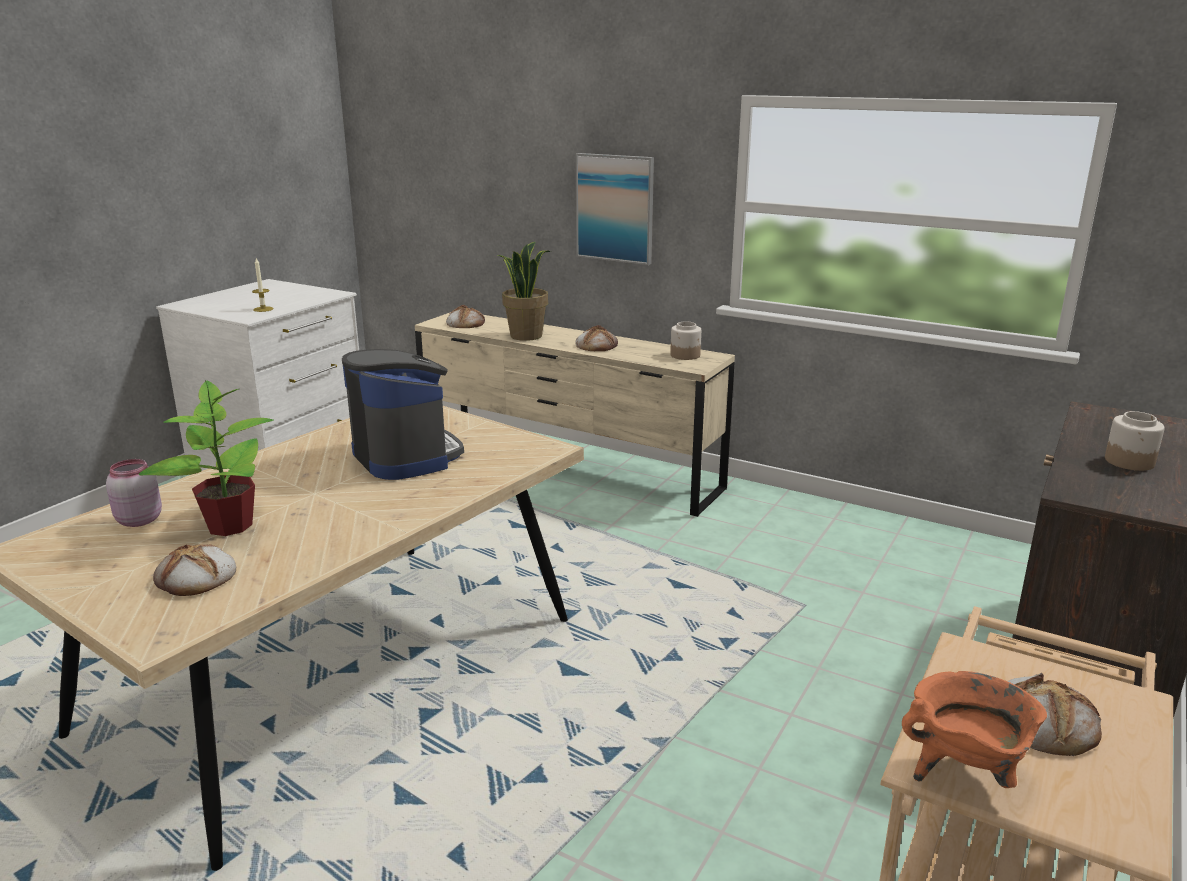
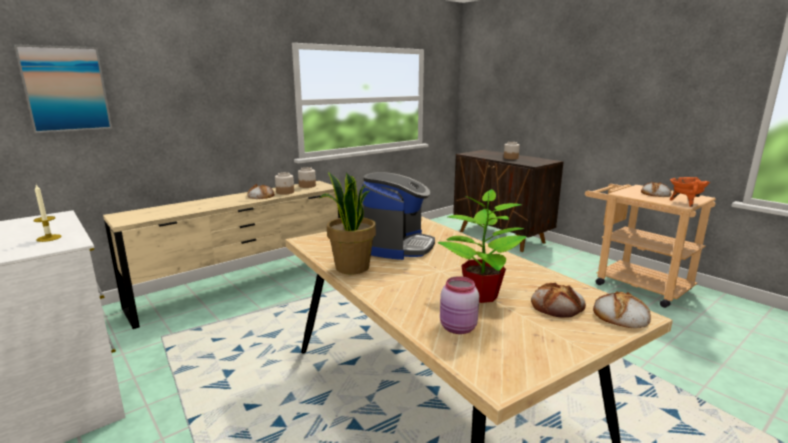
camera: 70 degrees left, 5 degrees down
(405, 456) = (398, 246): coffee machine -> coffee machine turned 120 degrees clockwise
(465, 323) = (146, 215): bread -> bread (620, 315)
(526, 336) = (210, 205): potted plant -> potted plant (351, 267)
(615, 208) = (222, 113): picture -> picture (65, 89)
(630, 352) = (285, 192): none -> jar

